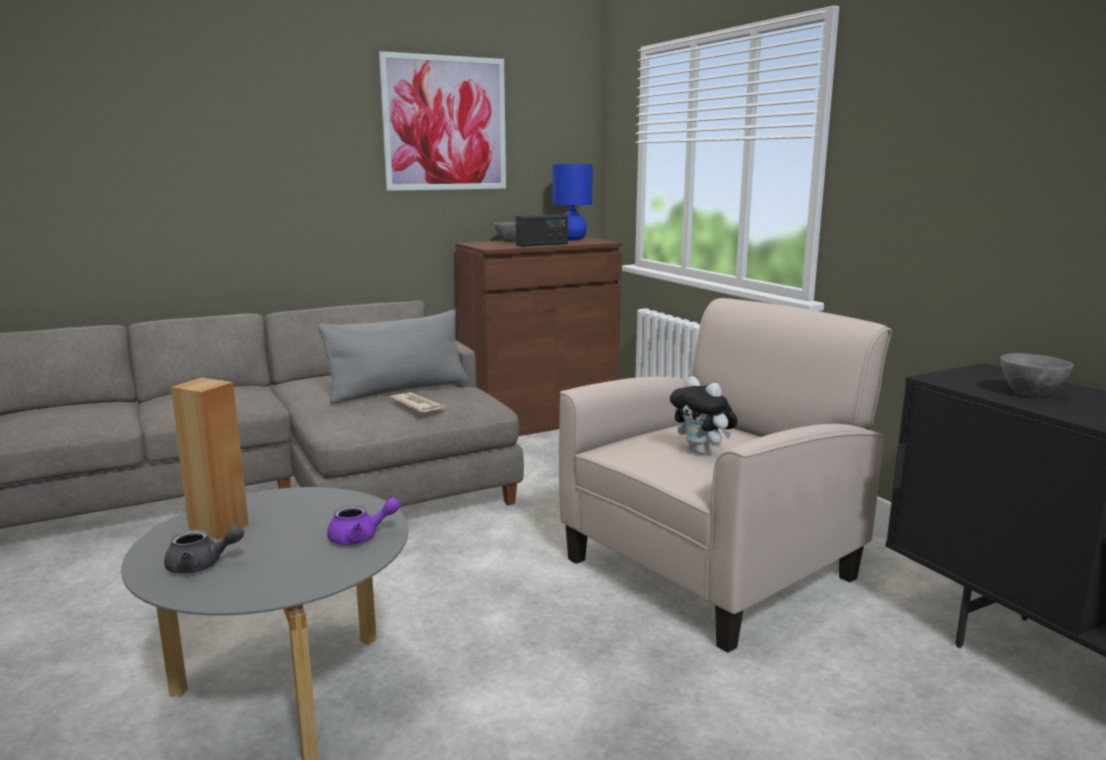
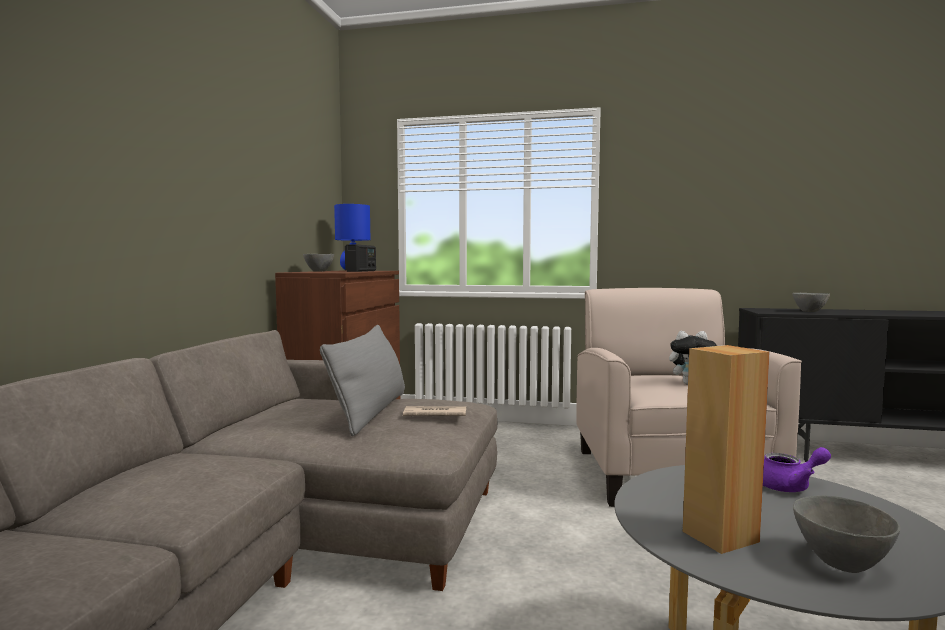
camera: 50 degrees left, 10 degrees down
(201, 565) = (840, 562): grey teapot -> grey bowl
(360, 537) = (790, 486): purple teapot -> purple teapot turned 60 degrees clockwise
(445, 124) = (262, 154): picture -> none

